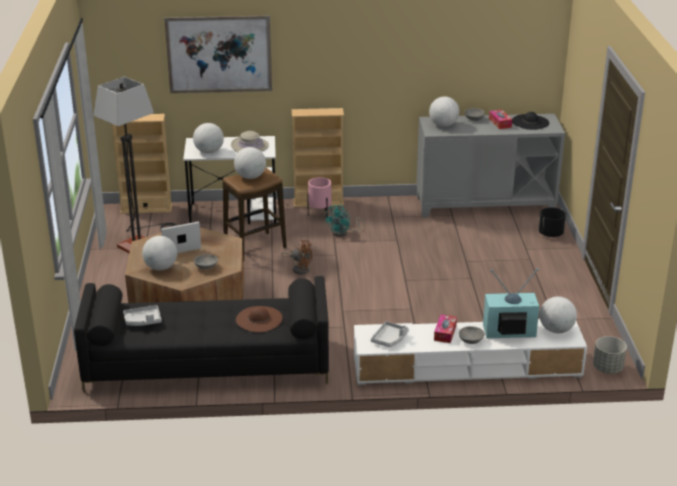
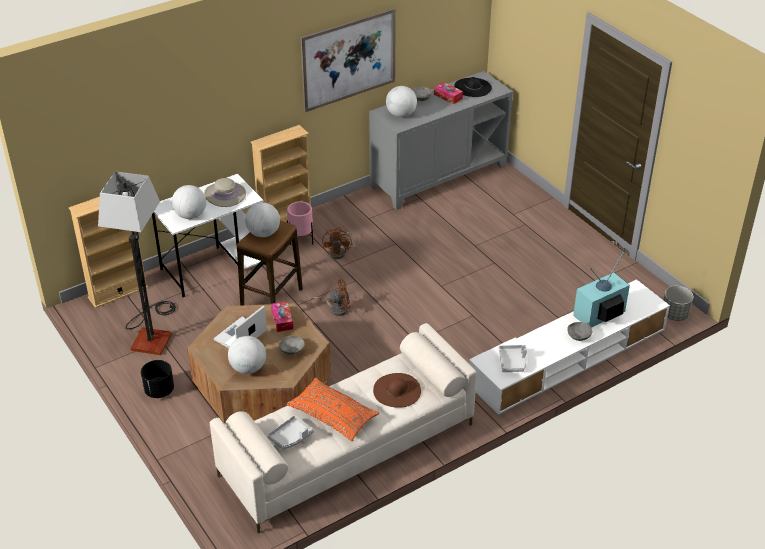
camera: 30 degrees left, 10 degrees up
(190, 319) = (333, 416): none -> orange pillow
(206, 364) = (347, 451): black sofa -> beige sofa
(219, 54) = (174, 107): picture -> picture (349, 60)
(343, 233) = (340, 252): turquoise fan -> brown fan
(445, 333) = (551, 336): tissue box -> tissue box (282, 320)
(550, 234) = (519, 190): black planter -> black planter (159, 390)
(556, 330) = (633, 298): globe -> none

